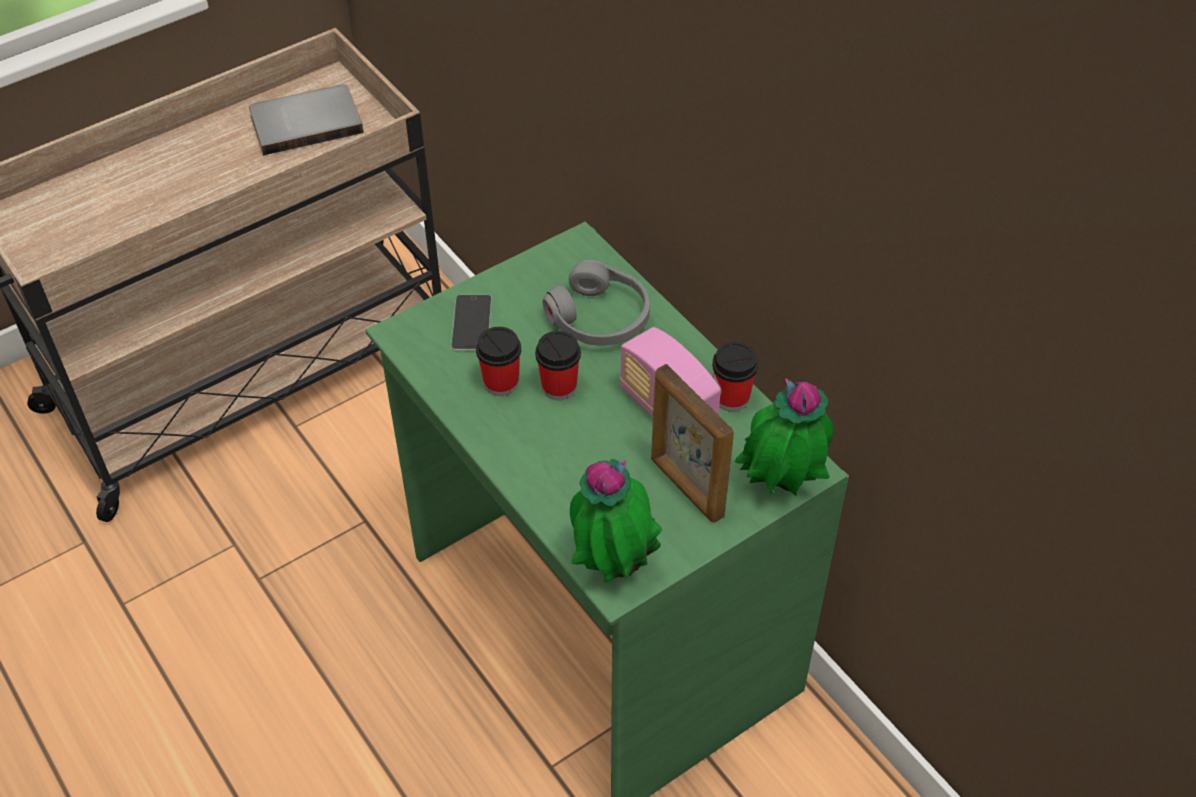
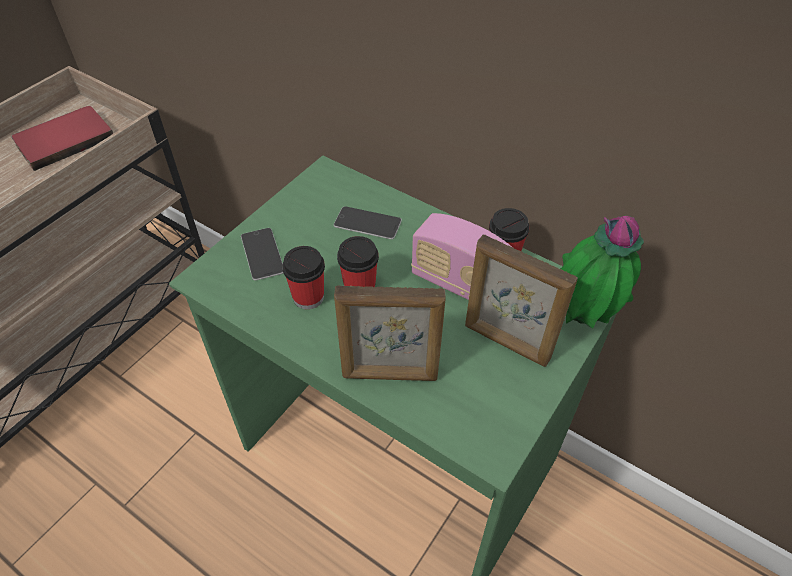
camera: 20 degrees left, 0 degrees up
(305, 121) = (63, 139): grey book -> red book
(550, 484) = (390, 375): none -> picture frame
(599, 318) = (367, 223): grey headphones -> phone
(612, 565) = (480, 434): potted plant -> none

